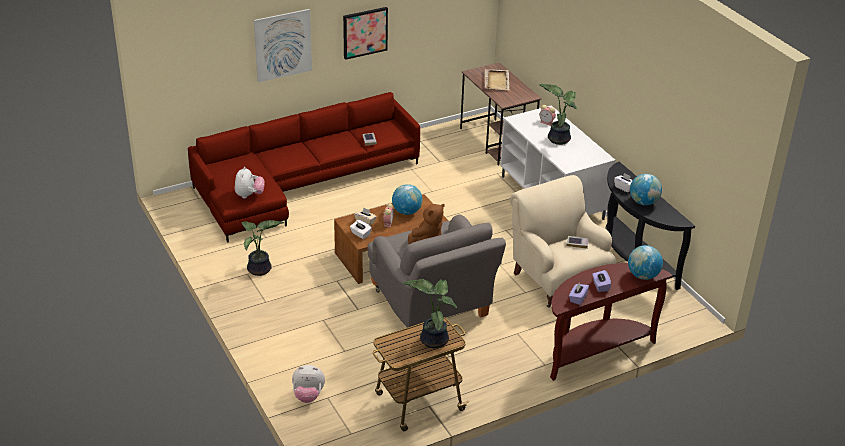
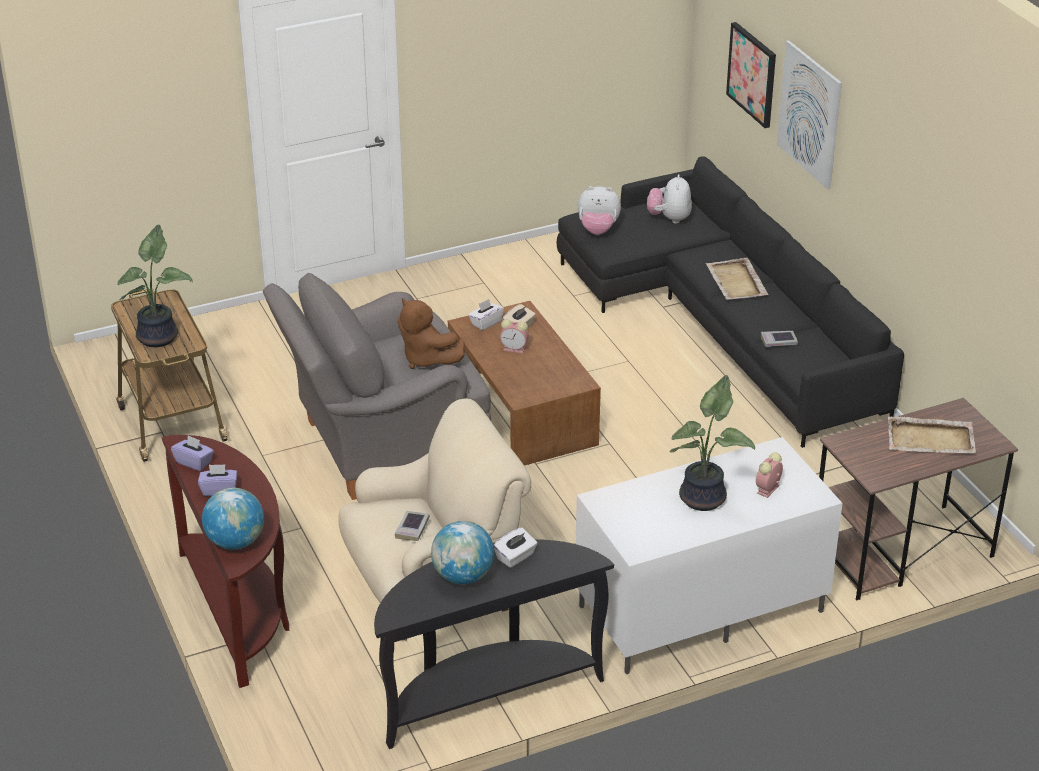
camera: 95 degrees right, 0 degrees up
(260, 270) = (490, 292): potted plant -> none
(299, 183) = (724, 323): red sofa -> black sofa
(308, 151) = (736, 282): none -> beige tray
(308, 396) = (212, 334): plush toy -> plush toy (669, 218)
(365, 32) = (893, 194): picture -> picture (752, 74)
(406, 212) = (546, 367): globe -> none

